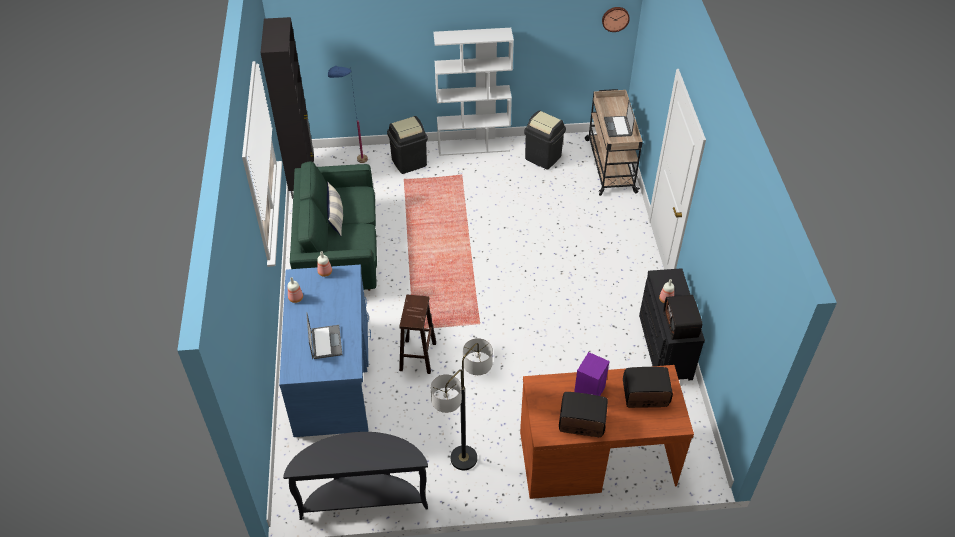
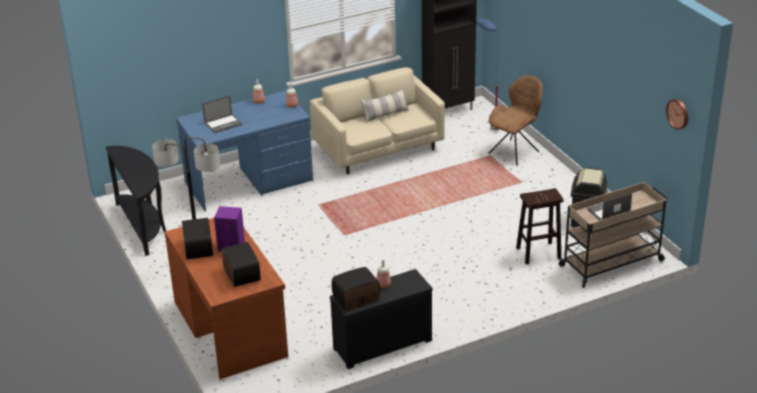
camera: 70 degrees right, 15 degrees down
(339, 252) = (379, 149): green sofa -> beige sofa
(409, 162) = (514, 152): black trash can -> brown chair
(418, 357) = (289, 214): brown stool -> brown stool (537, 253)
(474, 146) = (567, 179): white bookcase -> none

